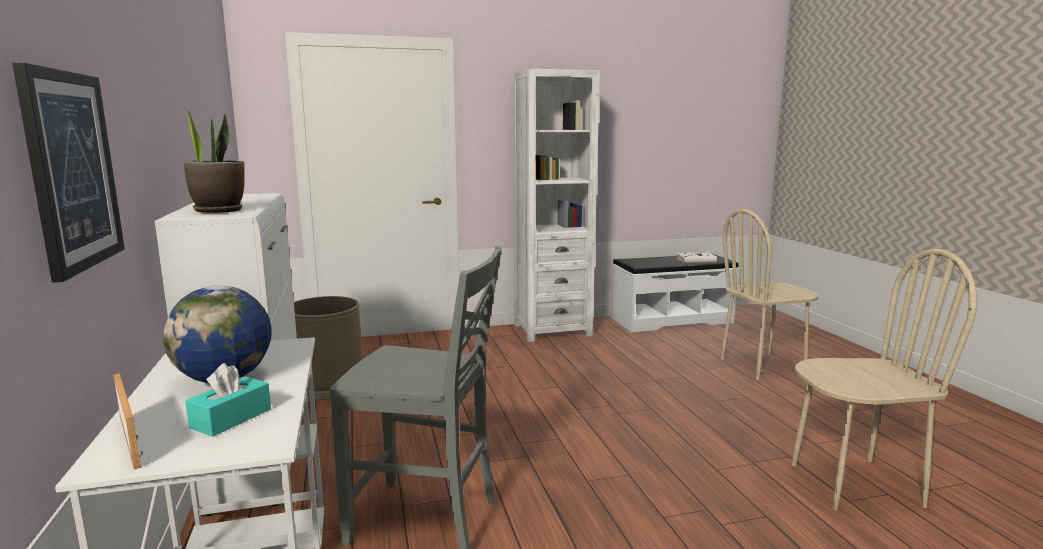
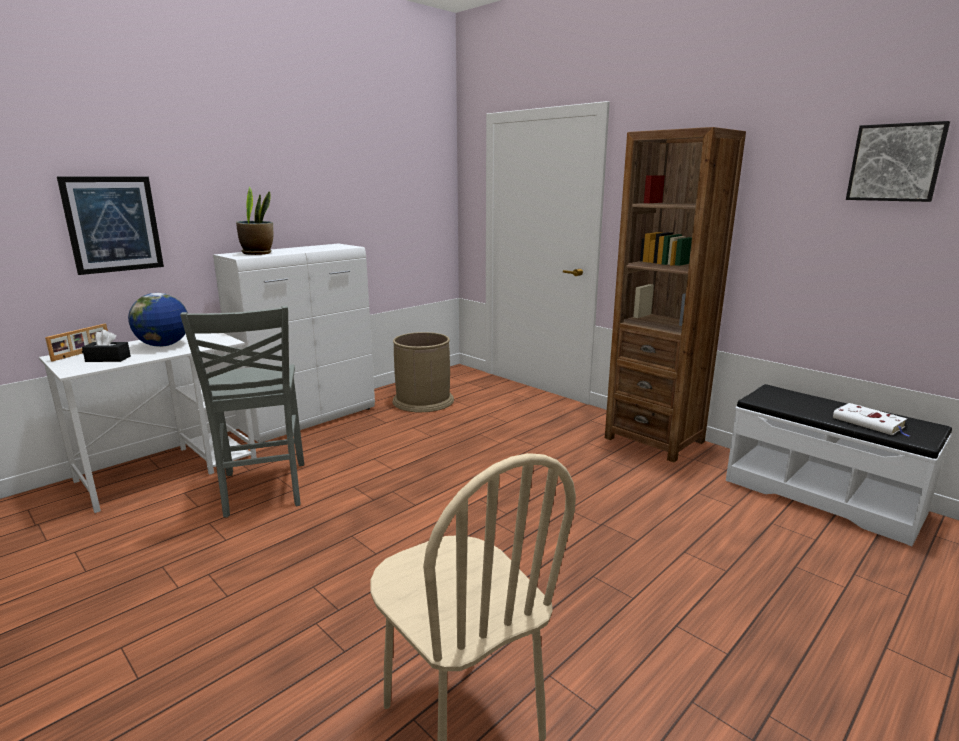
camera: 60 degrees right, 5 degrees up
(231, 418) = (108, 359): turquoise tissue box -> black tissue box
(552, 330) = (654, 439): white bookcase -> brown bookcase
(665, 101) = (895, 162): none -> picture
(762, 365) = (769, 598): beige chair -> none

